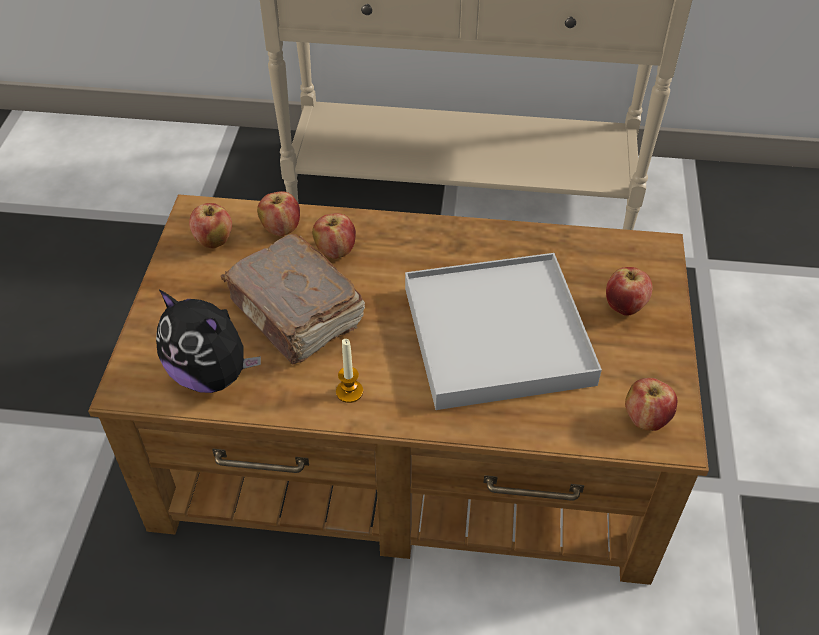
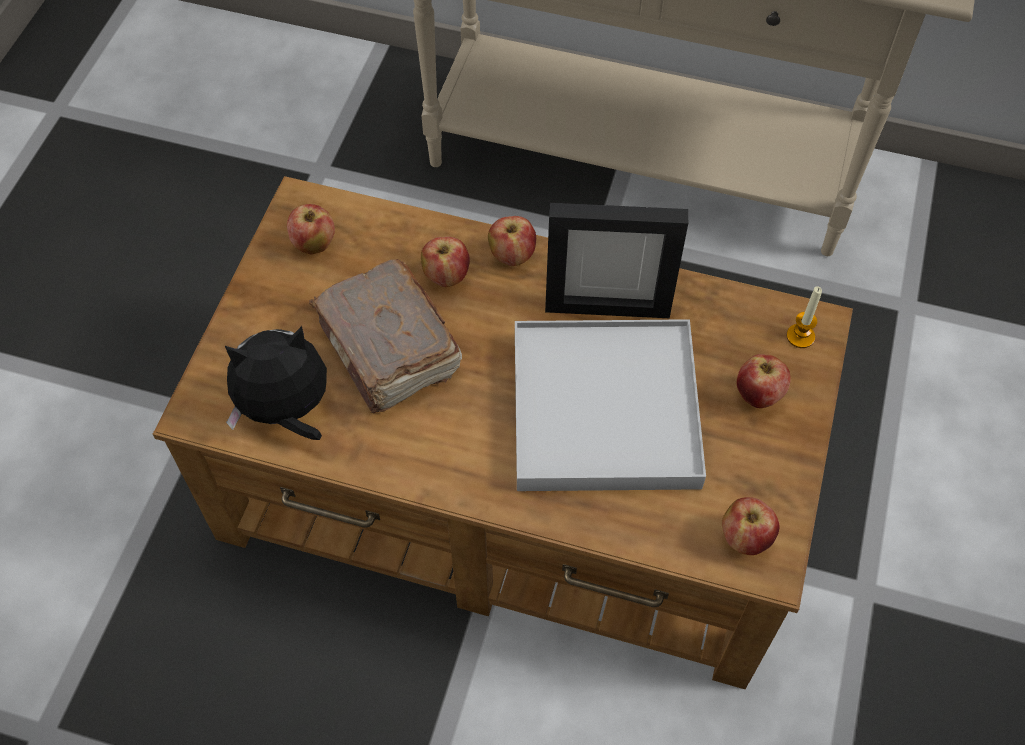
camera: 10 degrees right, 10 degrees up
(212, 374) = (286, 411): plush toy -> plush toy turned 120 degrees clockwise
(281, 229) = (391, 239): apple -> apple (512, 255)
(349, 392) = (428, 454): candle -> candle (800, 336)
(479, 256) = (607, 306): none -> picture frame

